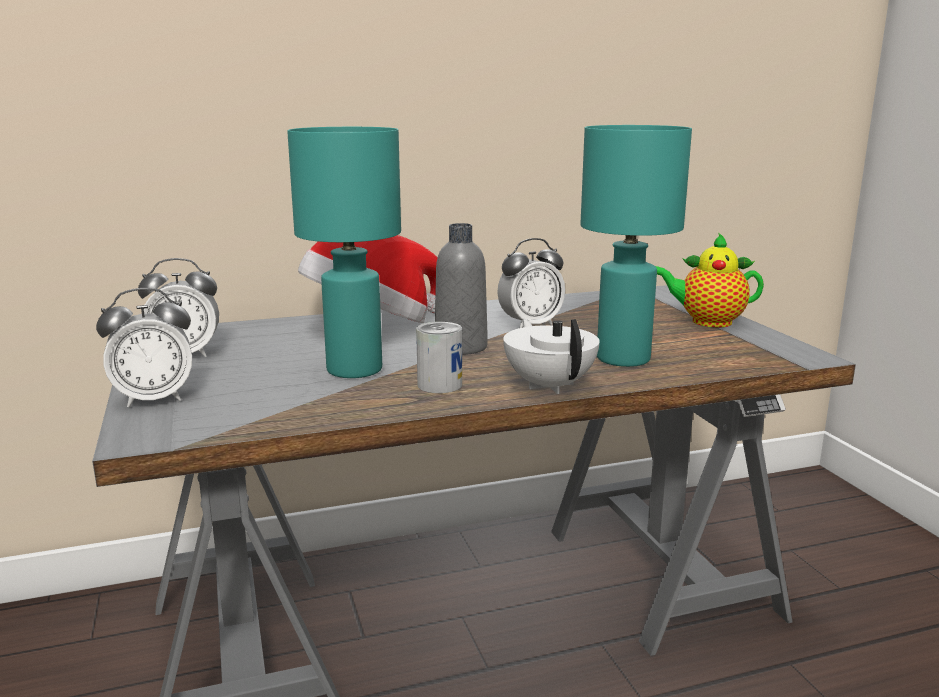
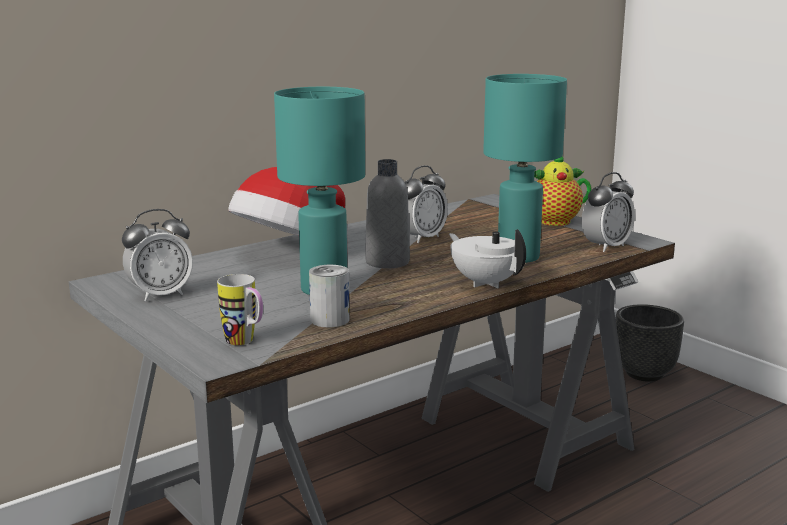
camera: 20 degrees left, 0 degrees up
(154, 399) = (187, 332): alarm clock -> alarm clock (606, 247)
(193, 420) = (245, 342): none -> mug
(439, 385) = (405, 292): can -> can (330, 320)
(853, 525) = (645, 374): none -> black planter

